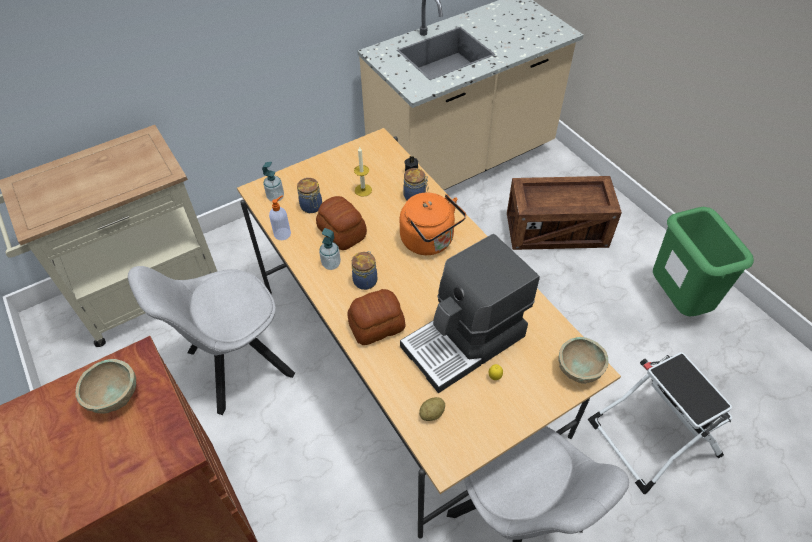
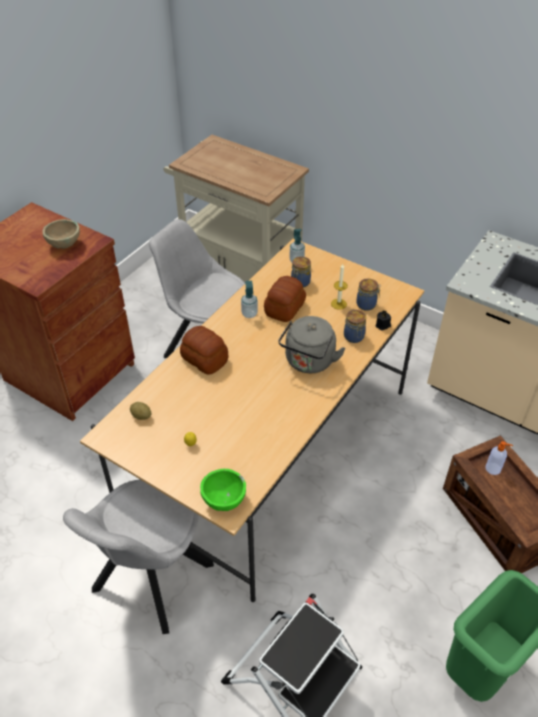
camera: 65 degrees right, 5 degrees down
(283, 233) = (263, 278): soap dispenser -> soap dispenser (493, 469)
(365, 280) = (245, 338): jar -> jar (367, 304)
(430, 241) = (308, 362): orange kettle -> grey kettle
(465, 342) = (216, 416): coffee machine -> none
(579, 370) = (224, 500): beige bowl -> green bowl

